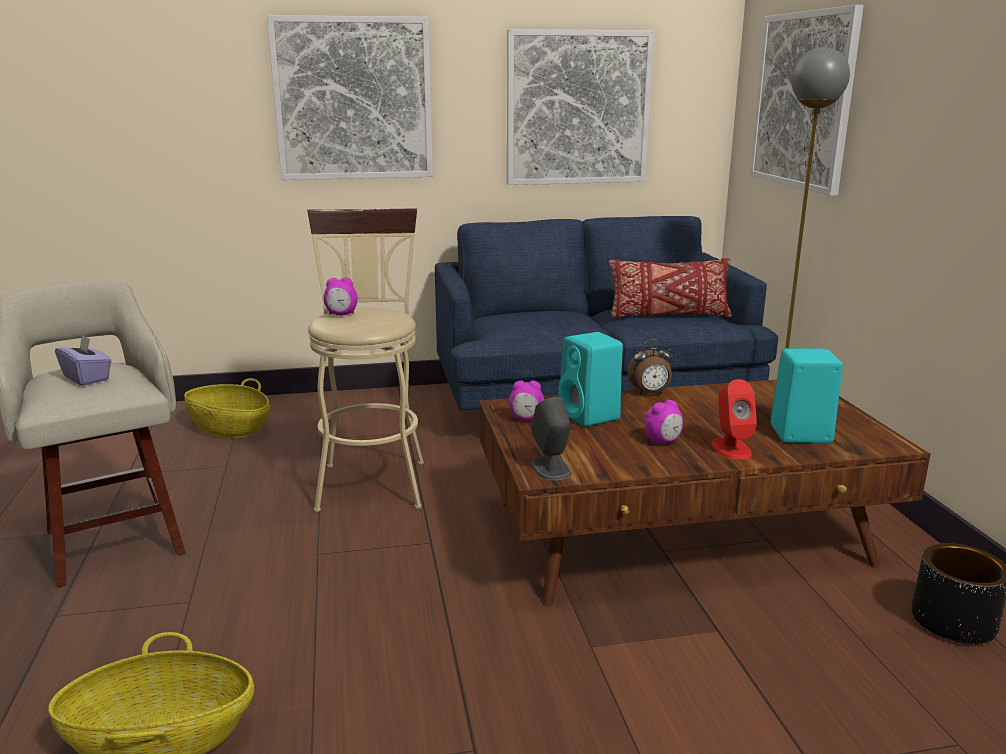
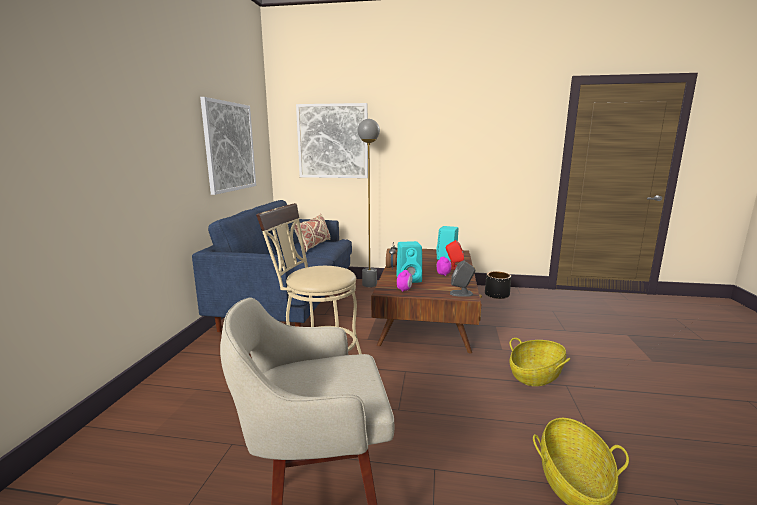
camera: 70 degrees left, 5 degrees down
(87, 378) = (313, 379): purple tissue box -> none
(230, 428) = (151, 438): basket -> basket (535, 375)
(341, 314) = (313, 275): alarm clock -> none
(353, 99) = (132, 139): picture -> none
(668, 315) = (313, 245): red pillow -> beige pillow

